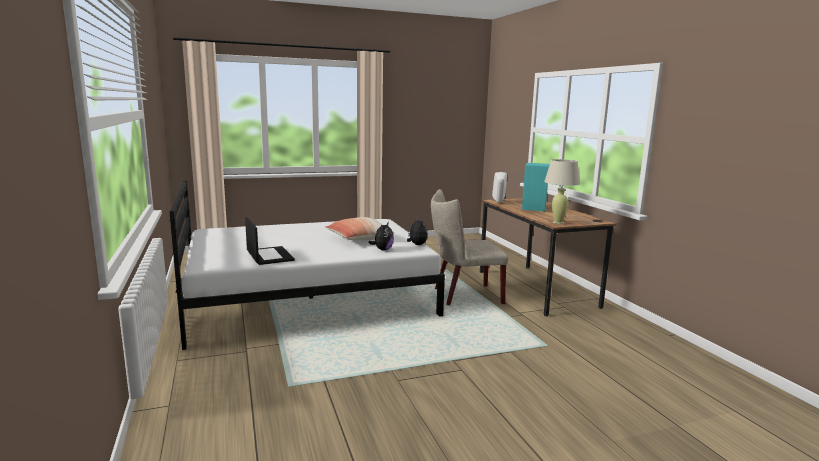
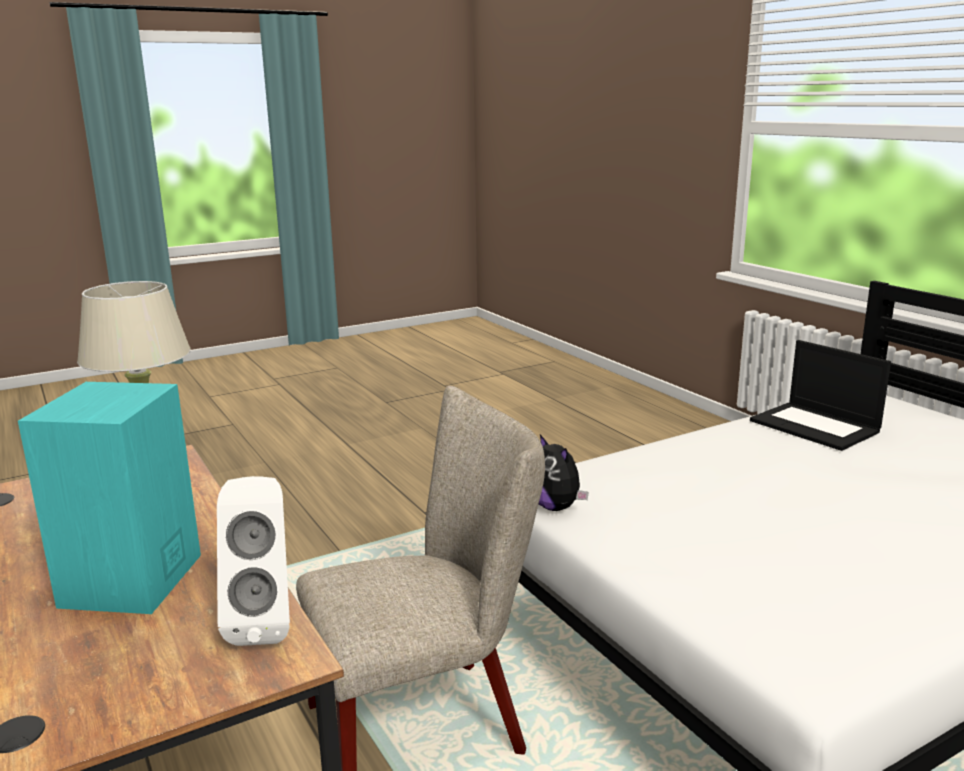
camera: 170 degrees right, 5 degrees up
(359, 239) = (727, 511): pillow -> none
(382, 250) = (622, 472): plush toy -> none

